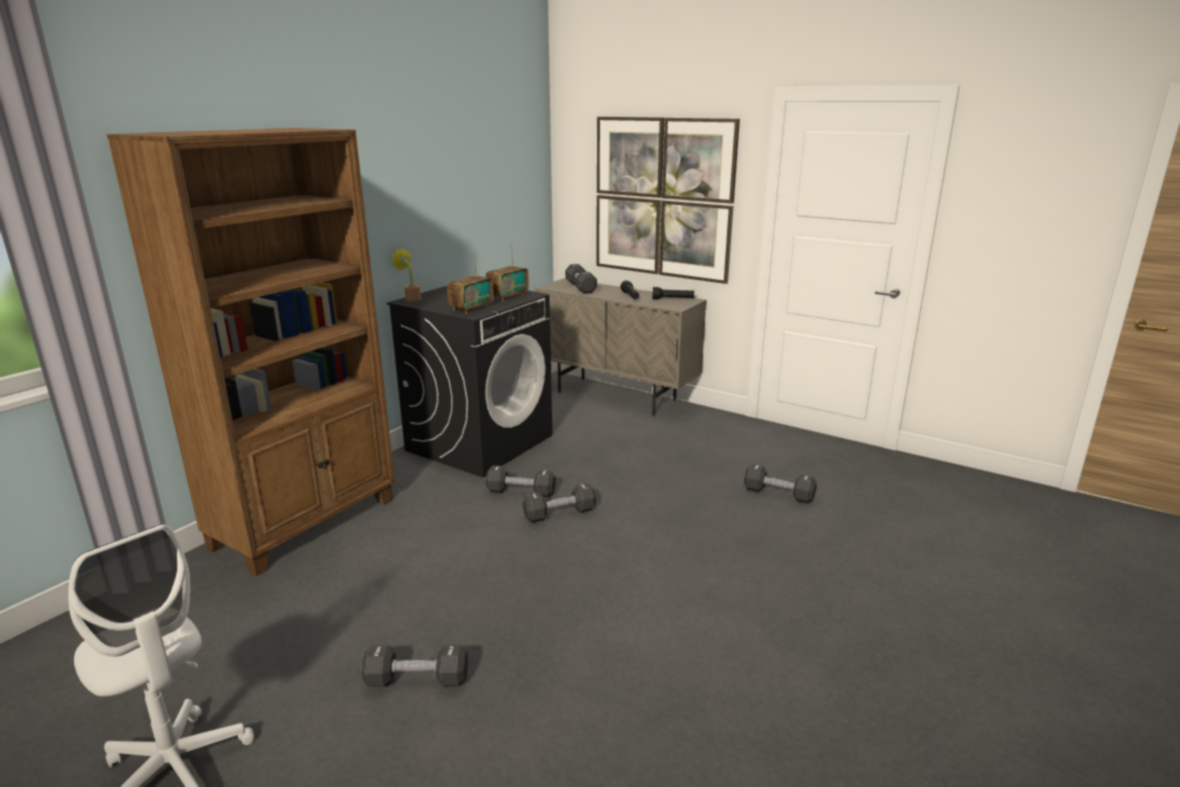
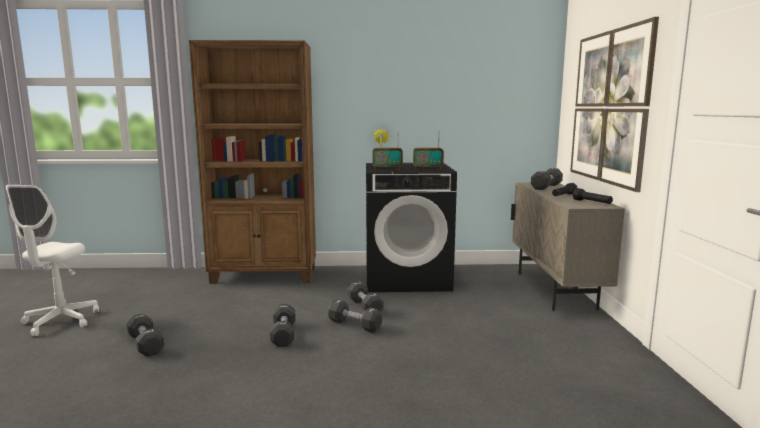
camera: 55 degrees right, 10 degrees down
(778, 494) = (519, 398): black dumbbell -> black dumbbell (283, 334)

